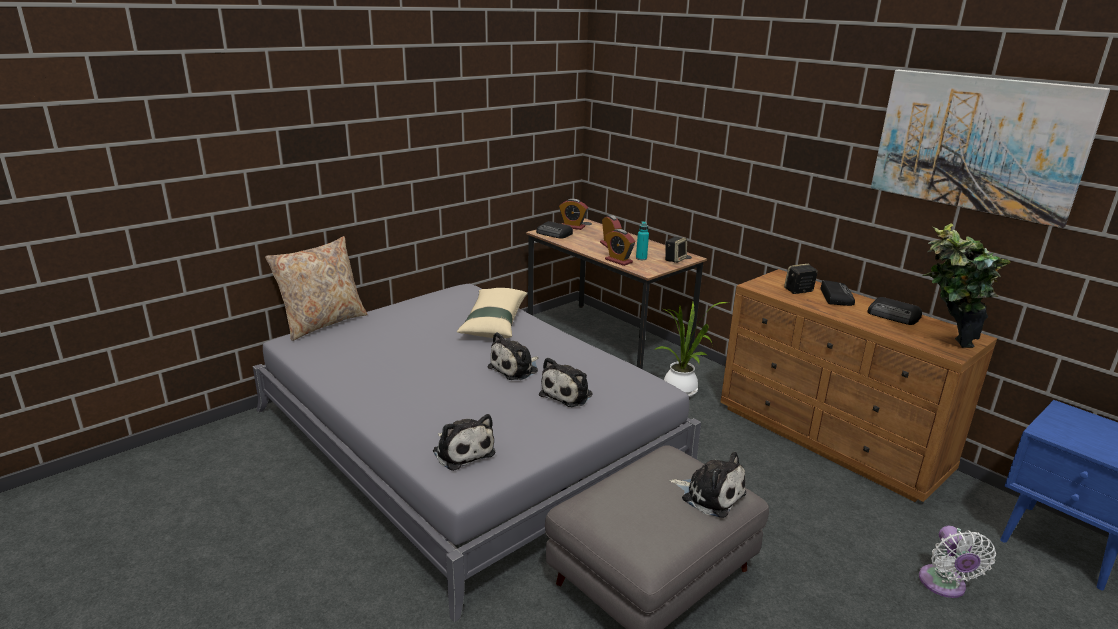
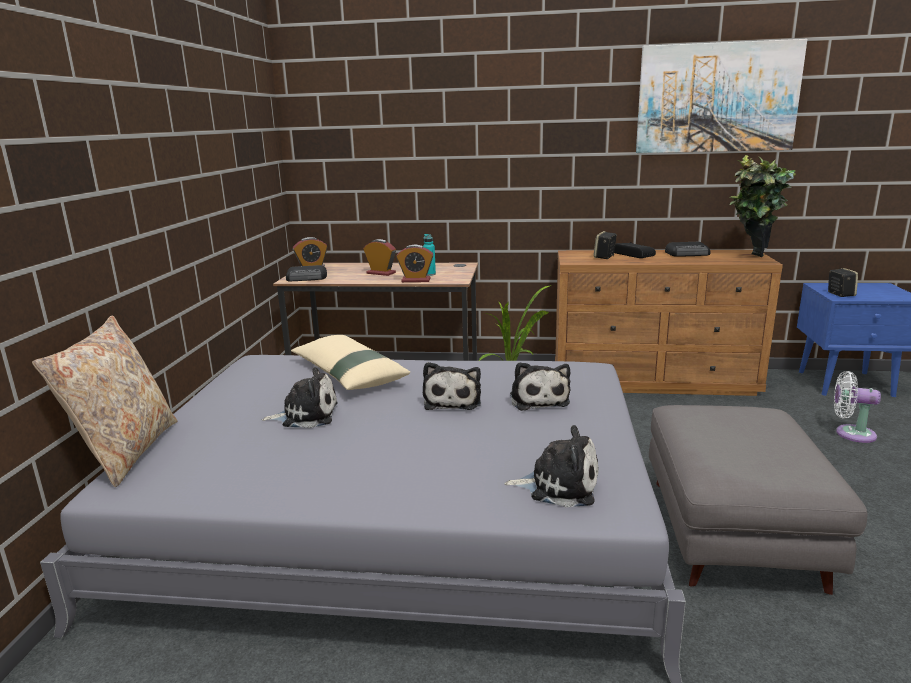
camera: 40 degrees left, 5 degrees down
(675, 259) = (457, 268): speaker -> speaker (839, 294)
(710, 495) = (764, 419): plush toy -> plush toy (306, 415)
(944, 585) = (851, 433): white fan -> white fan turned 150 degrees clockwise

